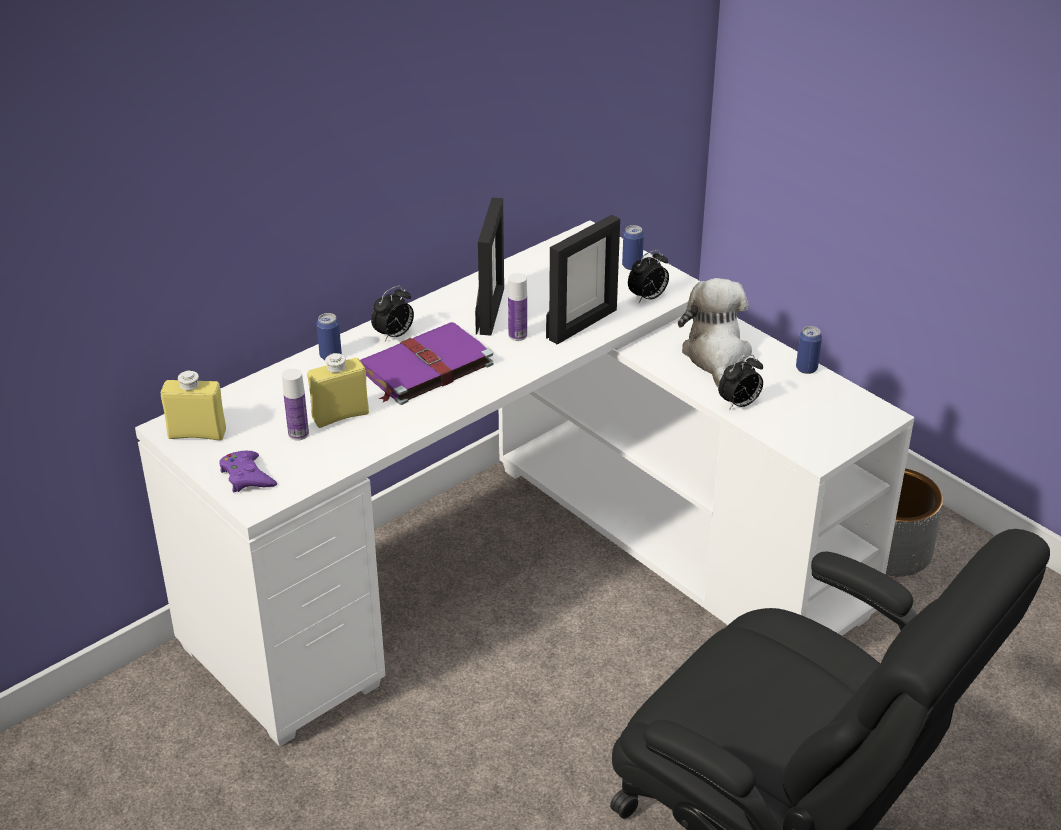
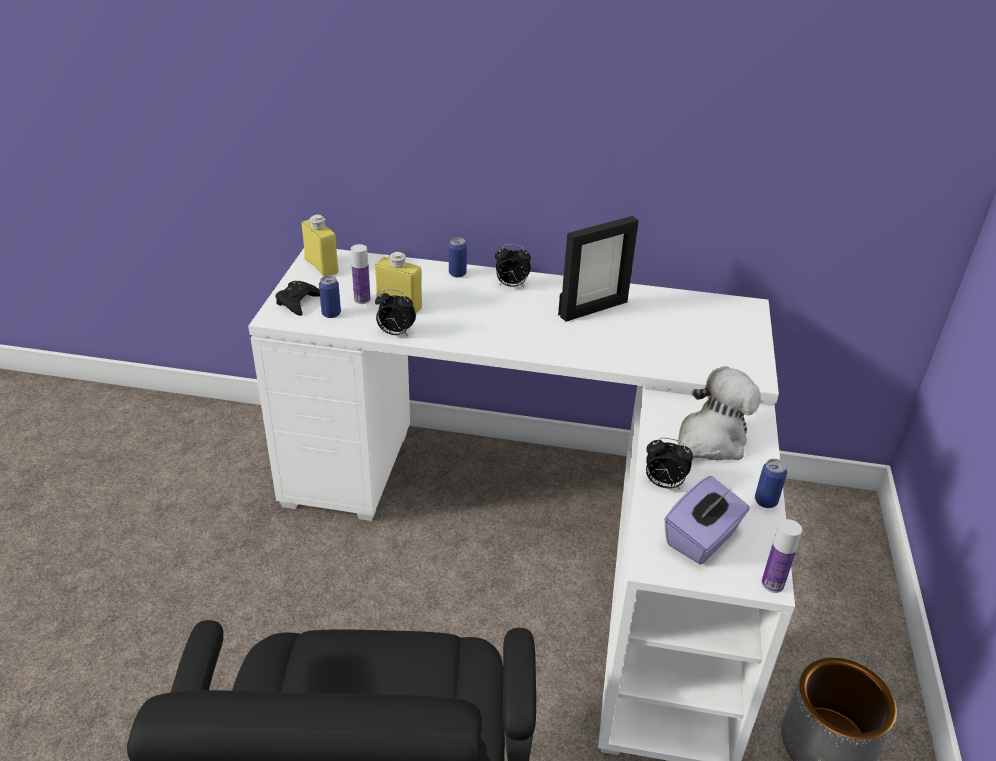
camera: 50 degrees right, 0 degrees up
(247, 477) = (298, 302): purple game controller -> black game controller
(424, 367) = (492, 312): purple book -> none
(517, 335) = (581, 332): bottle -> bottle (772, 584)
(581, 324) = (635, 353): picture frame -> none
(632, 266) = (743, 342): can -> can (331, 313)
(648, 298) = (714, 368): alarm clock -> alarm clock (395, 333)
(814, 419) = (702, 539): none -> purple tissue box

